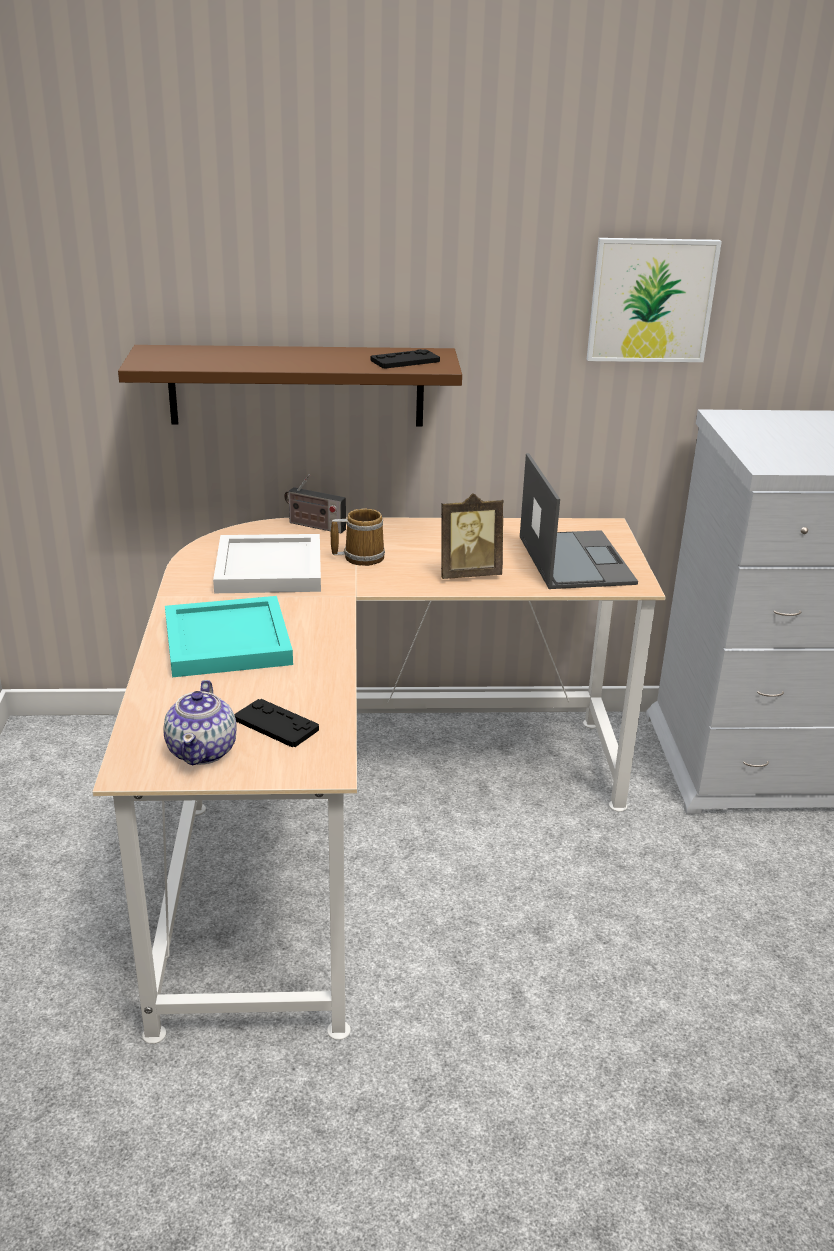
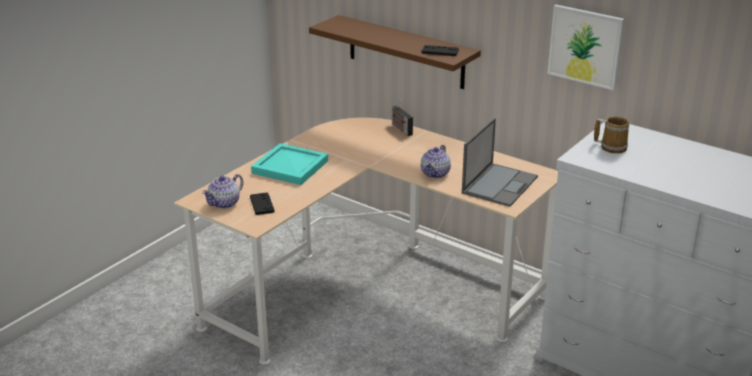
camera: 40 degrees right, 0 degrees up
(267, 569) = (350, 142): white tray -> none
(361, 556) = (399, 149): mug -> mug (612, 147)
(468, 573) = (435, 173): picture frame -> teapot

